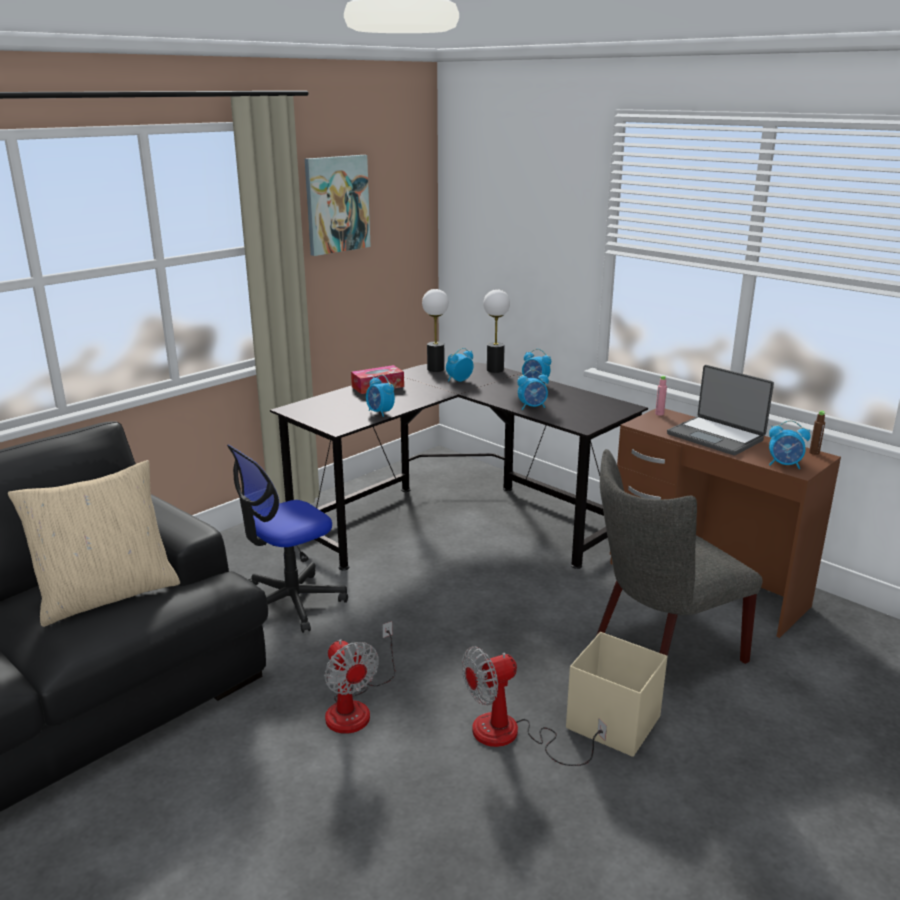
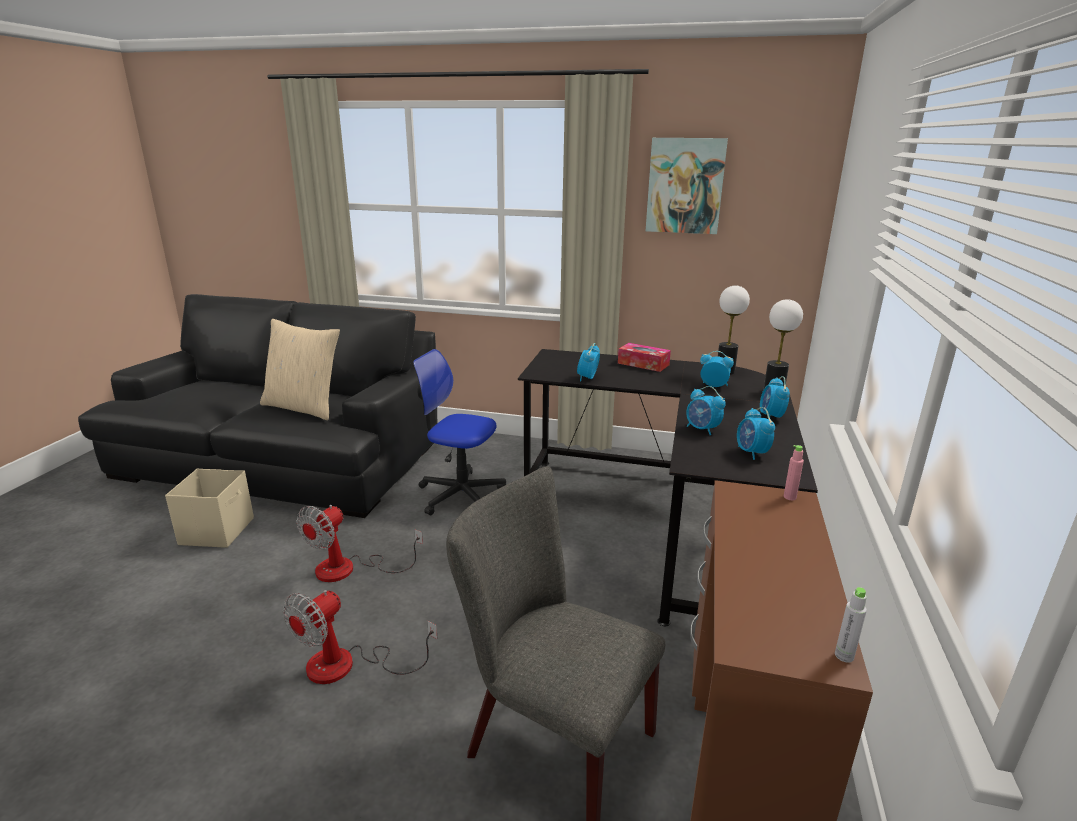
camera: 60 degrees right, 0 degrees up
(512, 736) = (347, 666): fan -> fan turned 90 degrees counterclockwise
(612, 722) = (399, 732): beige storage box -> beige storage box (218, 531)
(716, 437) = (774, 551): laptop -> none
(784, 465) = (747, 629): alarm clock -> alarm clock (751, 453)
(814, 453) = (844, 656): brown bottle -> grey bottle

